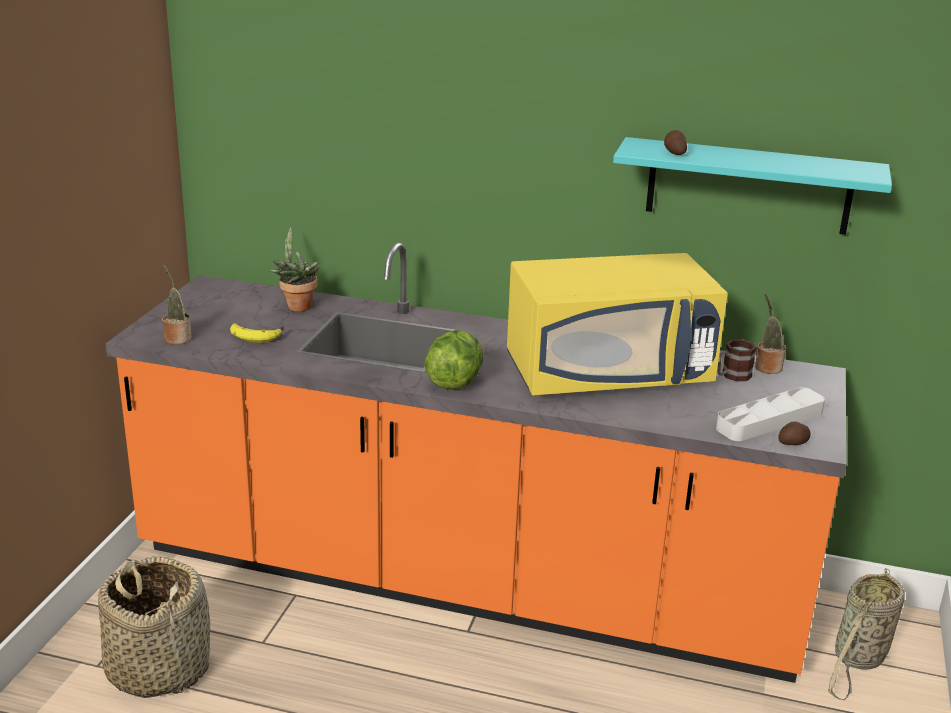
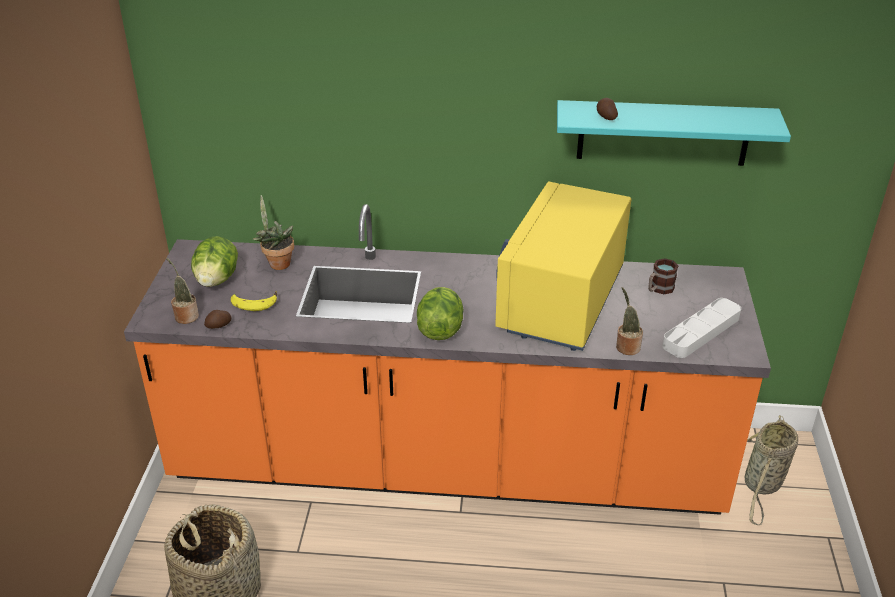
camera: 10 degrees left, 10 degrees up
(225, 312) = (217, 280): none -> lettuce
(608, 374) = (562, 302): yellow microwave -> yellow microwave turned 135 degrees clockwise
(767, 367) = (683, 275): potted plant -> potted plant (626, 346)
(794, 443) = (726, 353): potato -> potato (219, 325)

